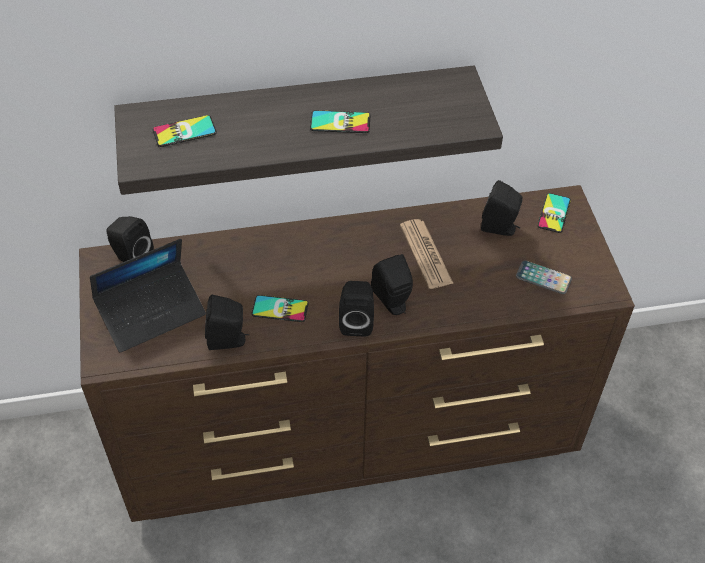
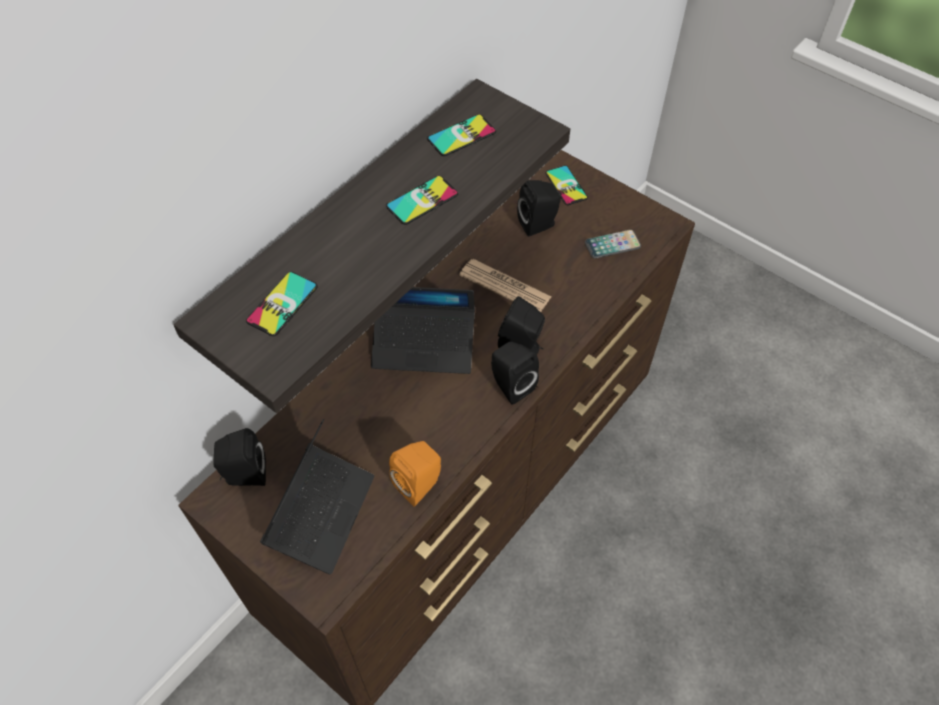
camera: 40 degrees left, 5 degrees up
(229, 340) = (420, 484): black speaker -> orange speaker
(280, 309) = (435, 421): phone -> phone (461, 135)
(325, 255) = (424, 345): none -> laptop

